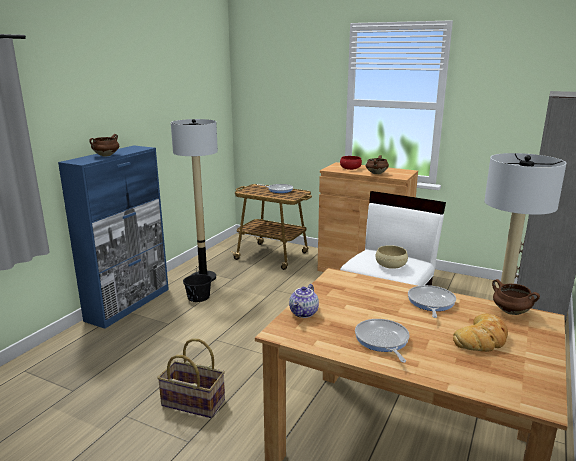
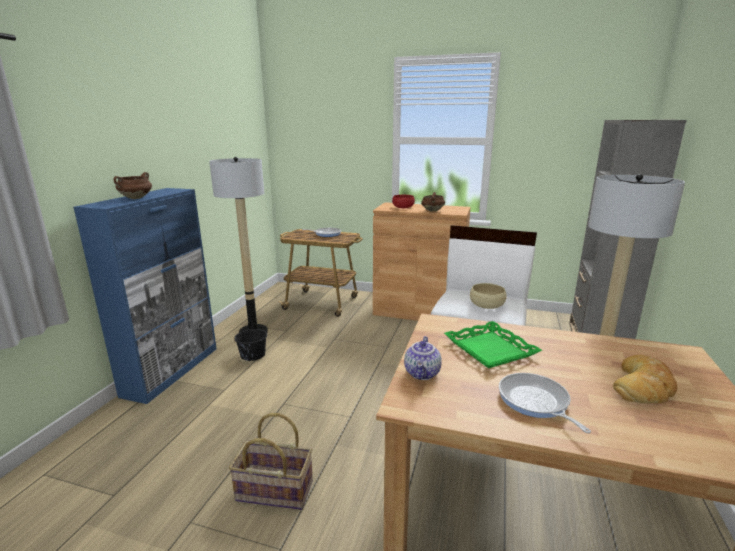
camera: 10 degrees left, 0 degrees up
(369, 300) = (489, 349): none -> green tray
(430, 303) = (557, 346): frying pan -> none
(510, 312) = (646, 349): brown cooking pot -> none

